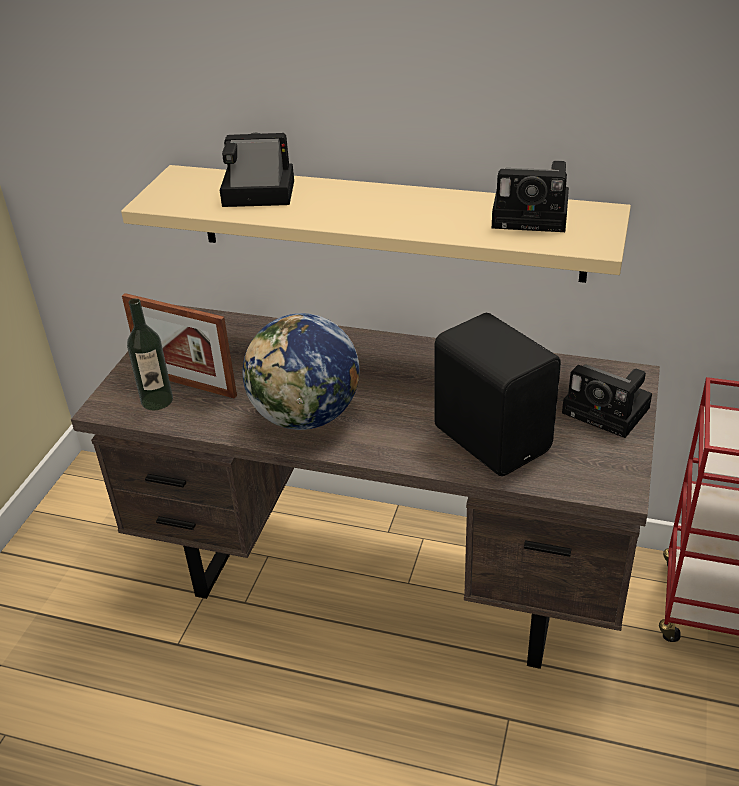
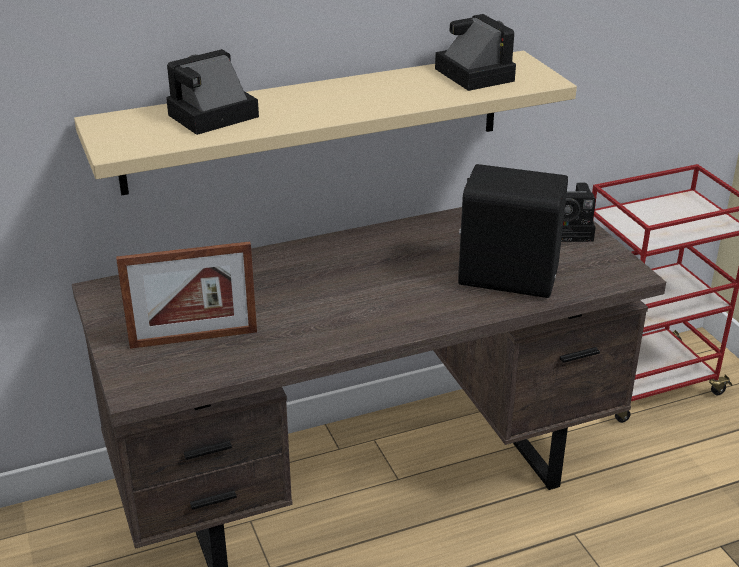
camera: 40 degrees left, 5 degrees down
(157, 400) = (182, 363): bottle -> none
(306, 417) = (342, 320): globe -> none
(534, 216) = (471, 74): camera -> camera turned 90 degrees counterclockwise

